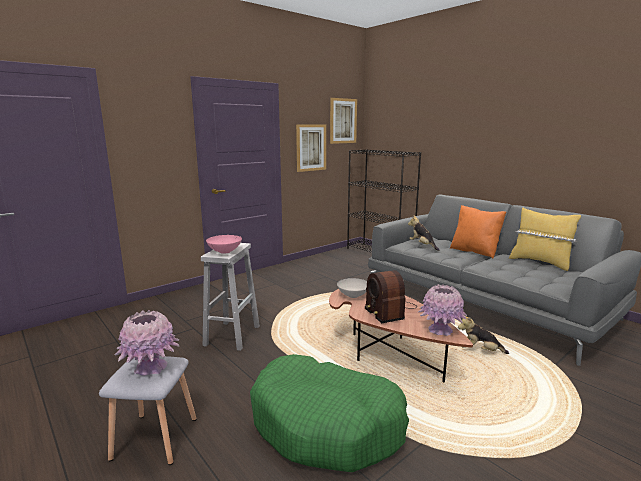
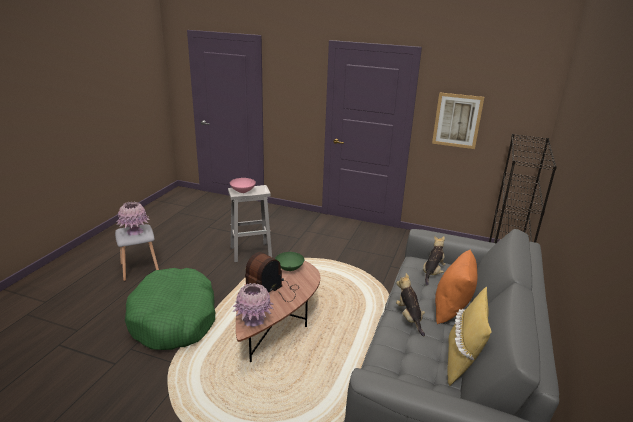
camera: 60 degrees right, 10 degrees up
(343, 121) = (517, 95): picture -> none
(353, 295) = (290, 268): white bowl -> green bowl
(480, 351) = (319, 378): plush toy -> plush toy (409, 318)

